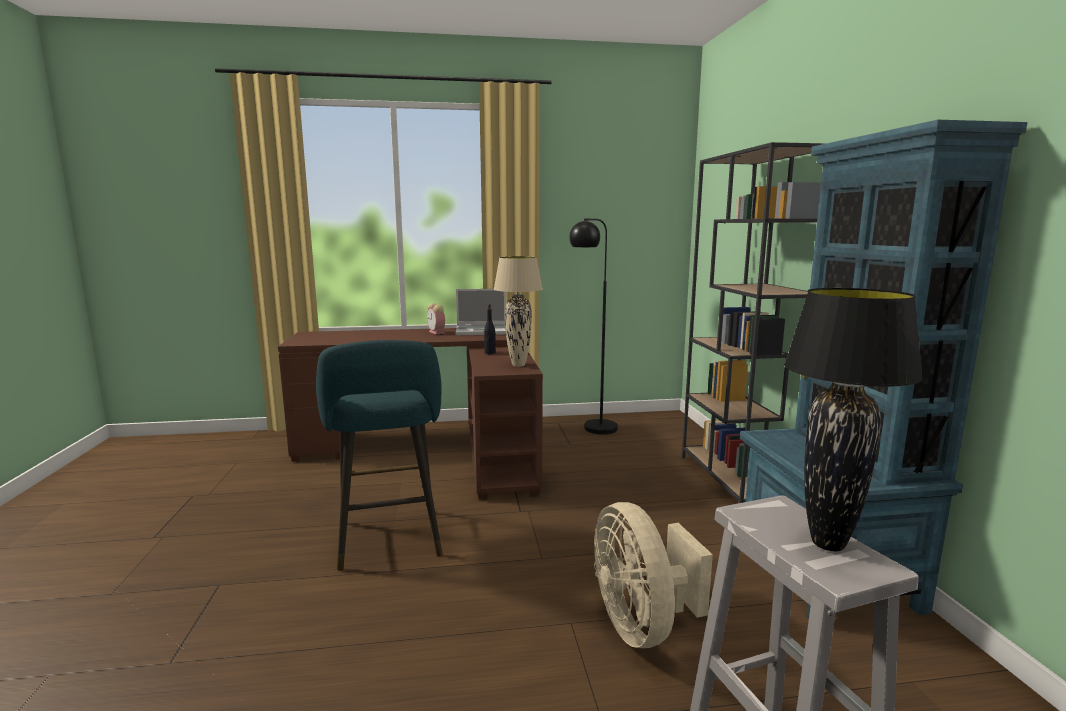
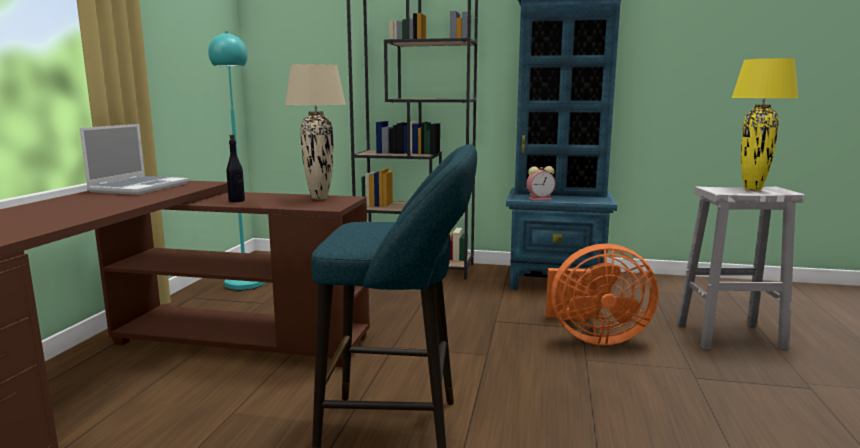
camera: 70 degrees left, 0 degrees up
(437, 332) = (90, 199): alarm clock -> alarm clock (540, 199)
(593, 431) = (245, 288): black floor lamp -> turquoise floor lamp
(641, 625) = (593, 337): beige fan -> orange fan
(829, 544) = (753, 189): black table lamp -> yellow table lamp

